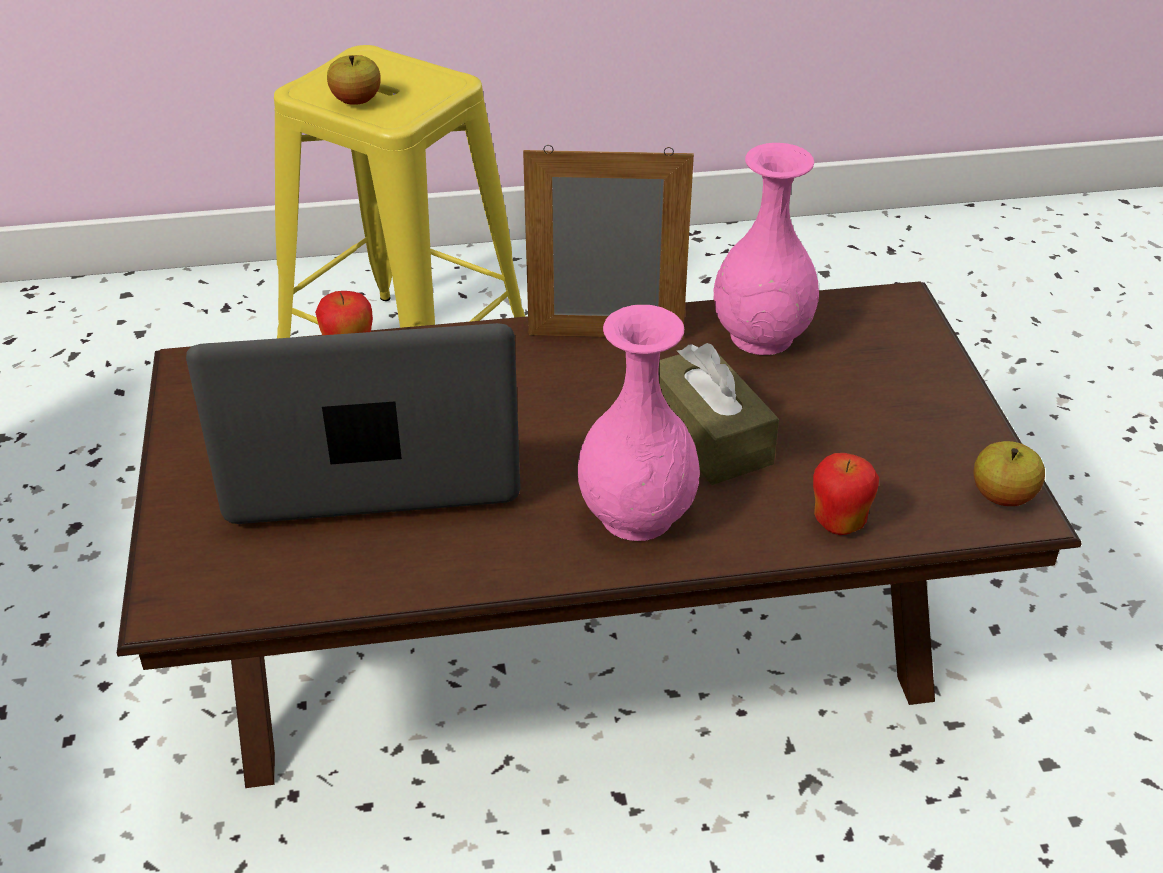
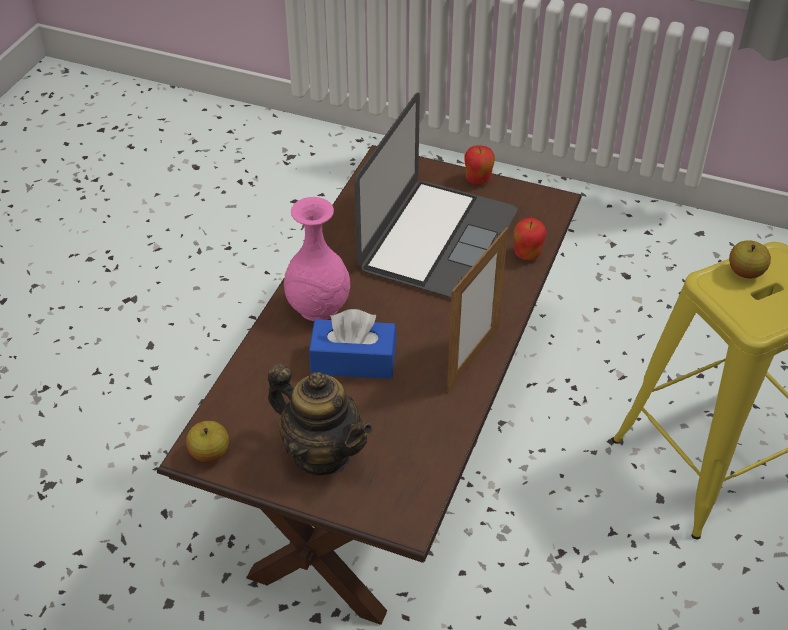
camera: 120 degrees right, 5 degrees up
(709, 435) = (353, 361): brown tissue box -> blue tissue box
(760, 336) = (423, 429): pink vase -> none
(839, 523) = (251, 376): apple -> apple (478, 180)
(886, 399) = (322, 453): none -> teapot

